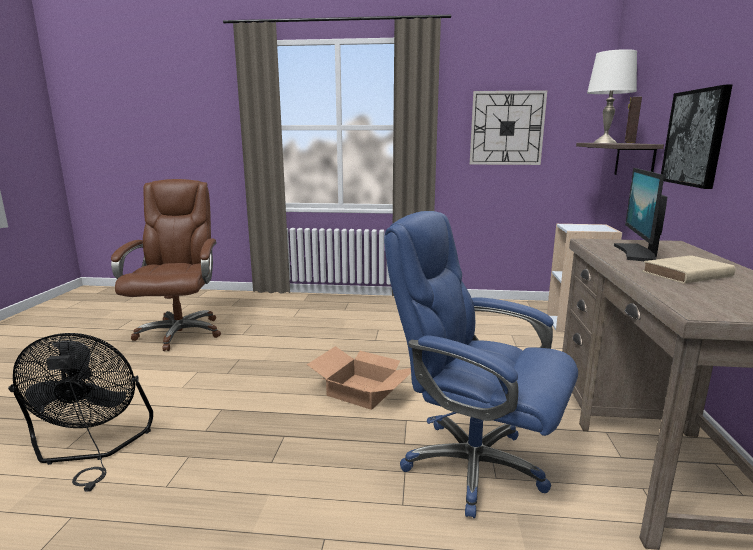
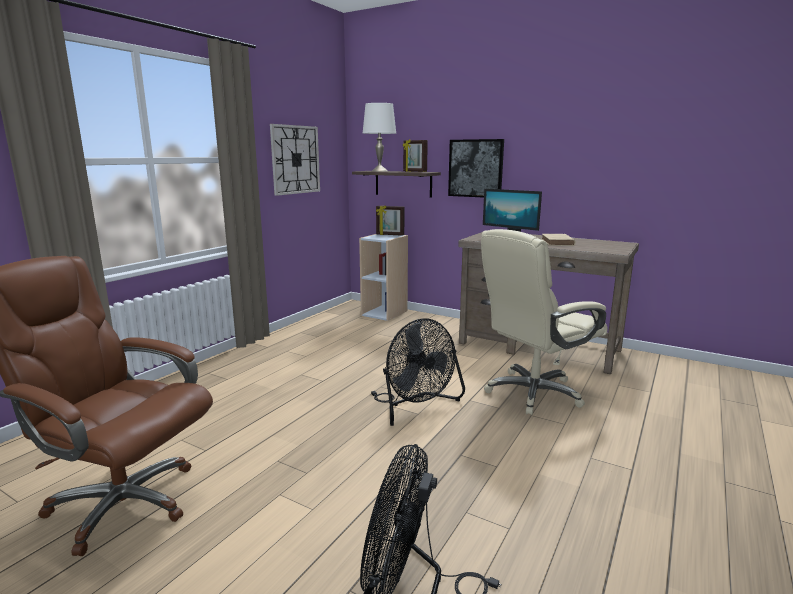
camera: 65 degrees left, 0 degrees up
(363, 390) = (413, 406): cardboard box -> black fan
(476, 466) = (535, 392): blue office chair -> beige office chair
(601, 227) = (390, 235): none -> picture frame

